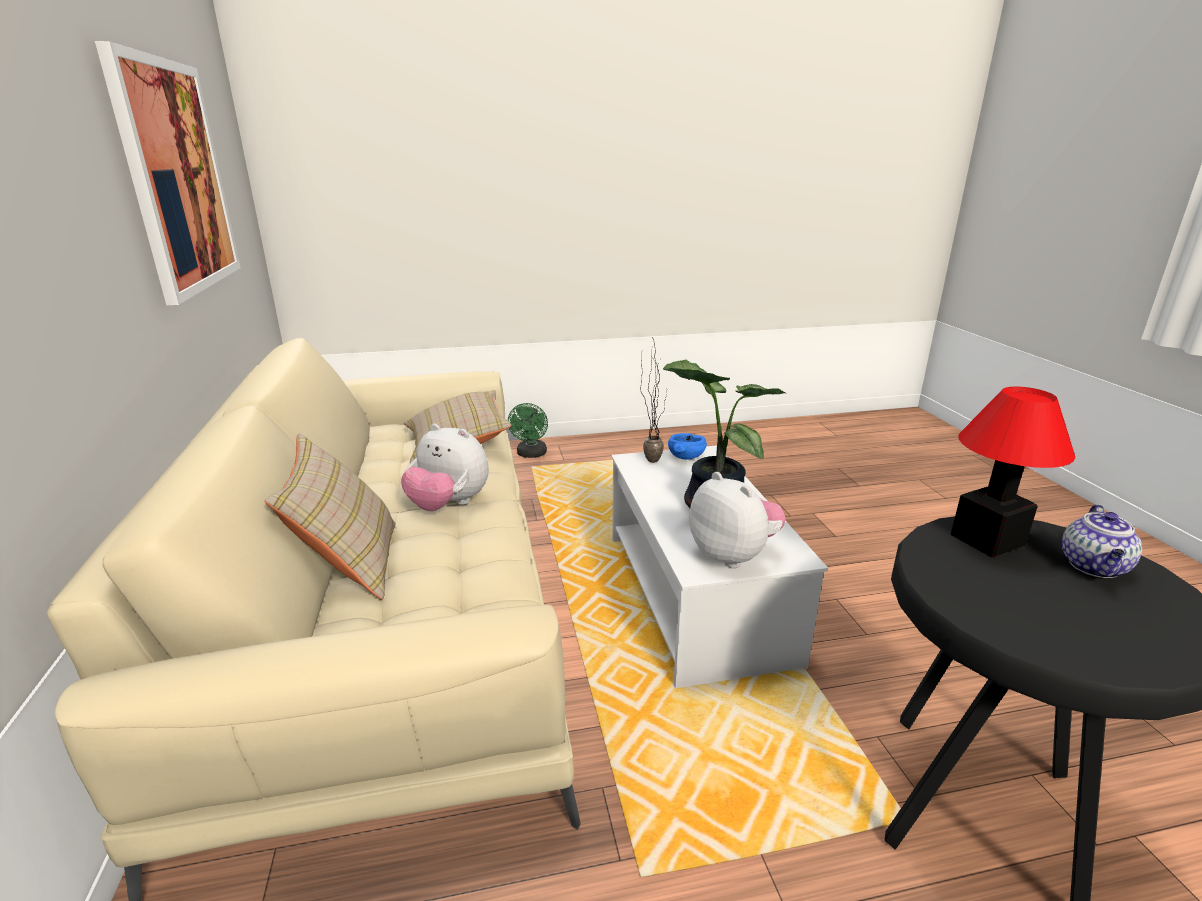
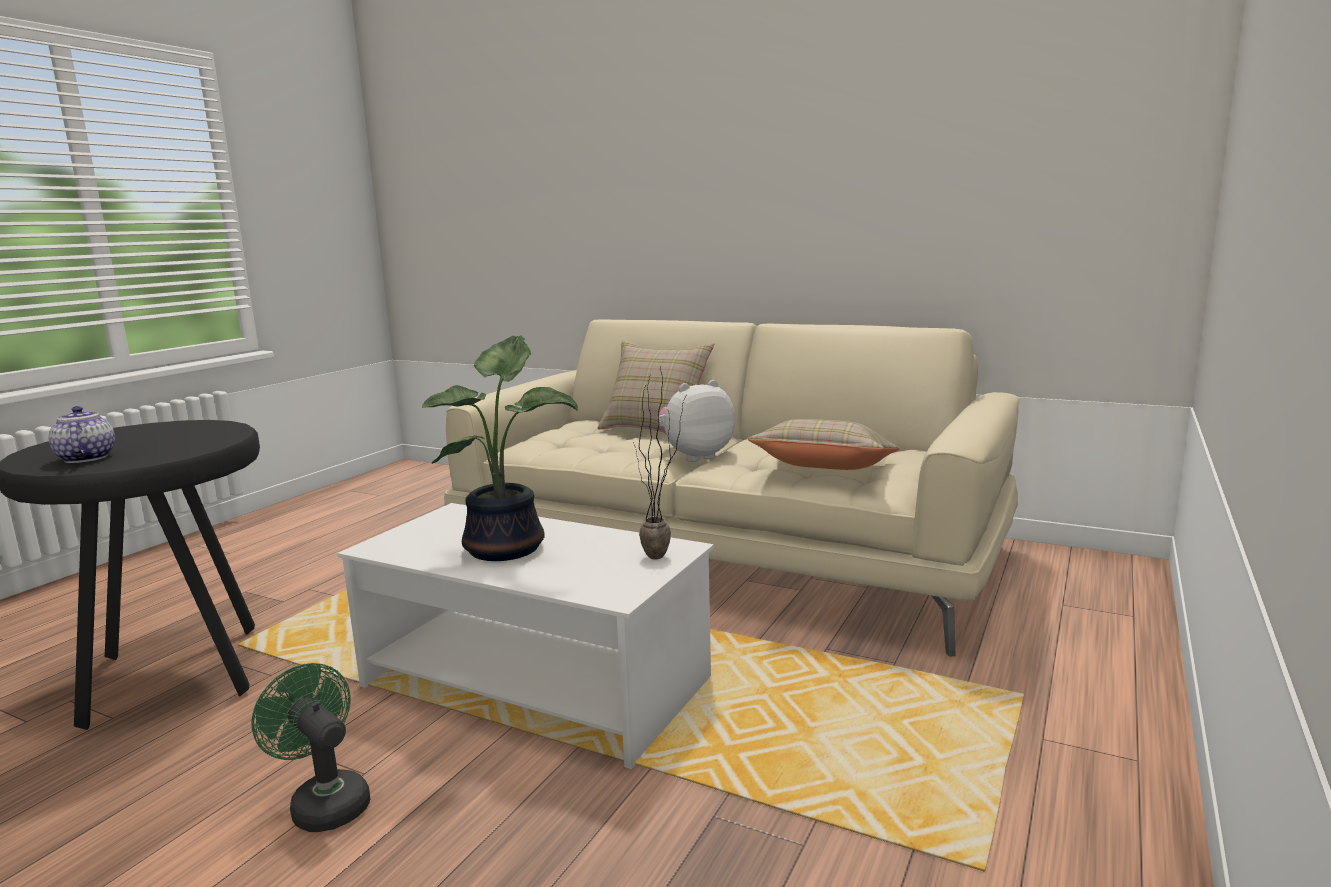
camera: 130 degrees right, 10 degrees down
(177, 177) = (924, 156): picture -> none
(531, 454) = (1090, 713): green fan -> green fan (324, 802)
(685, 457) = (632, 578): blue bowl -> none
(733, 555) = (435, 527): plush toy -> none
(988, 541) = (176, 449): table lamp -> none

